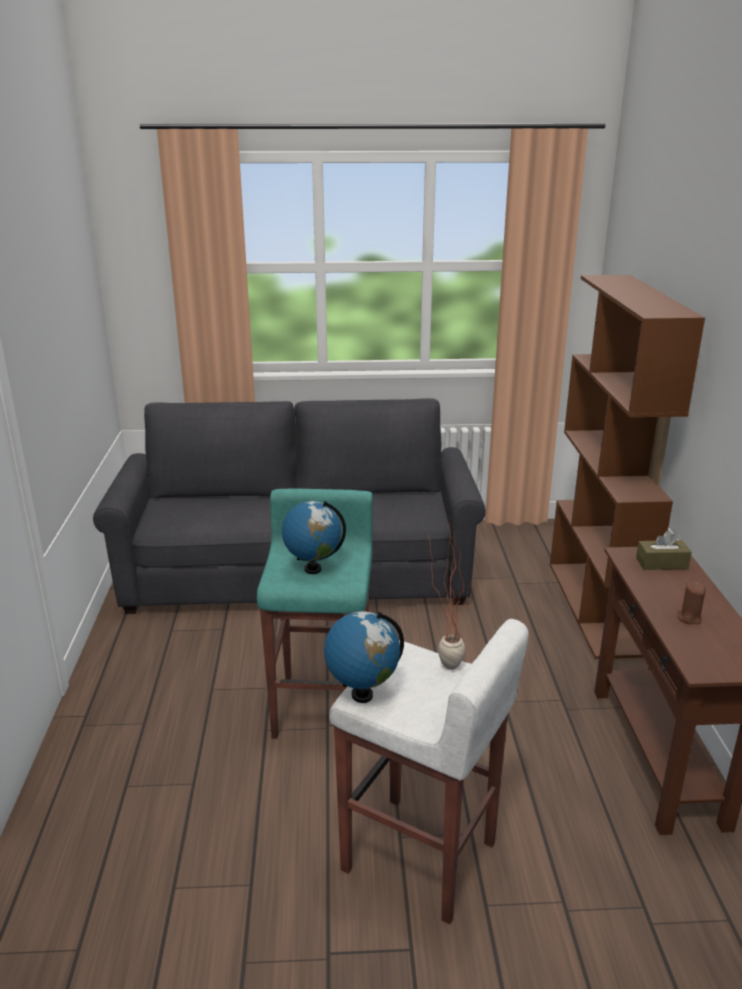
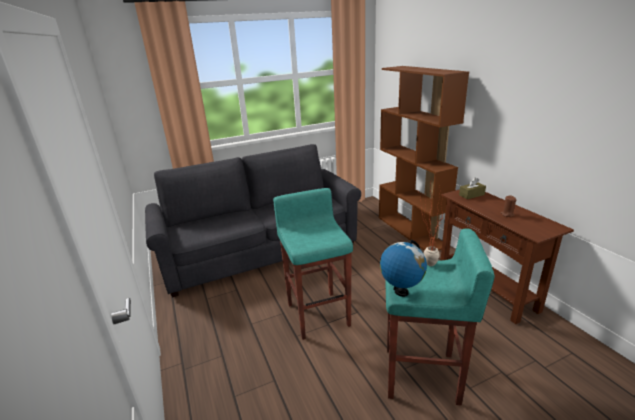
camera: 20 degrees left, 0 degrees up
(313, 569) = (313, 236): globe -> none
(420, 859) = (422, 376): white stool -> turquoise stool

